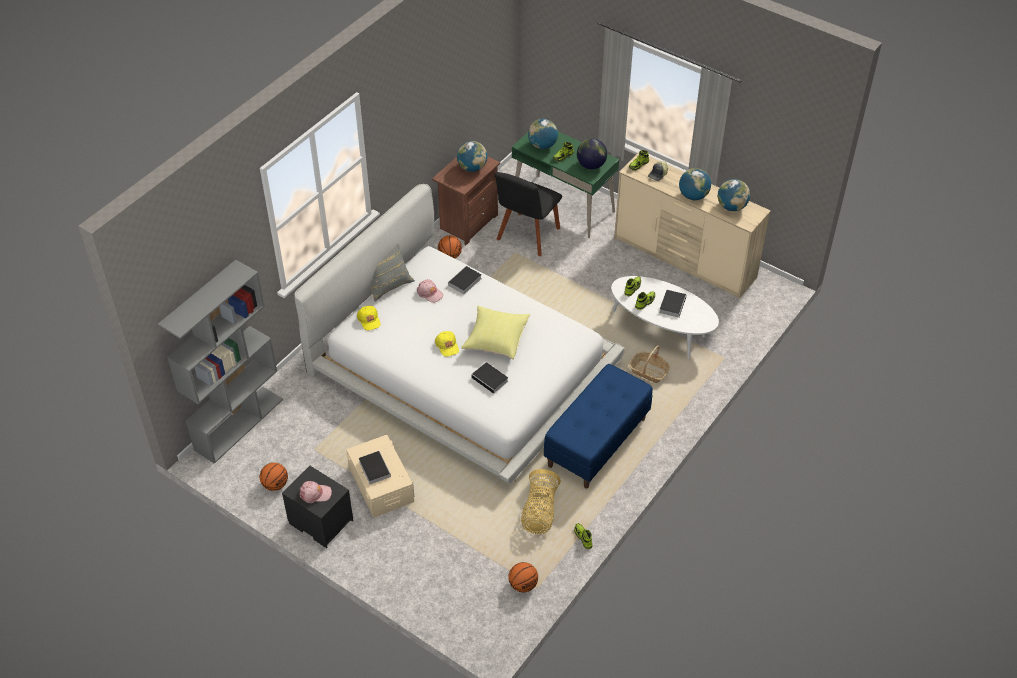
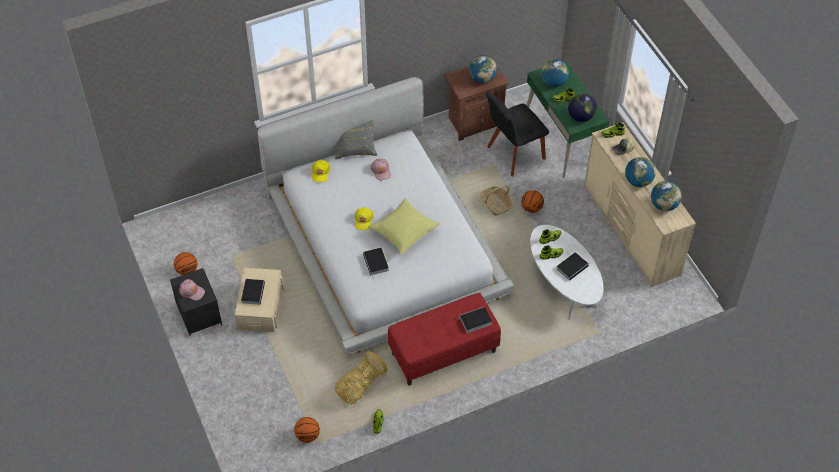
camera: 30 degrees right, 5 degrees up
(239, 424) = (193, 211): grey bookcase -> none
(450, 256) = (440, 145): basketball -> basketball (531, 208)
(464, 282) = (414, 174): book -> book (474, 321)
(596, 442) = (444, 352): blue bench -> red bench
(649, 371) = (528, 314): basket -> basket (495, 204)

